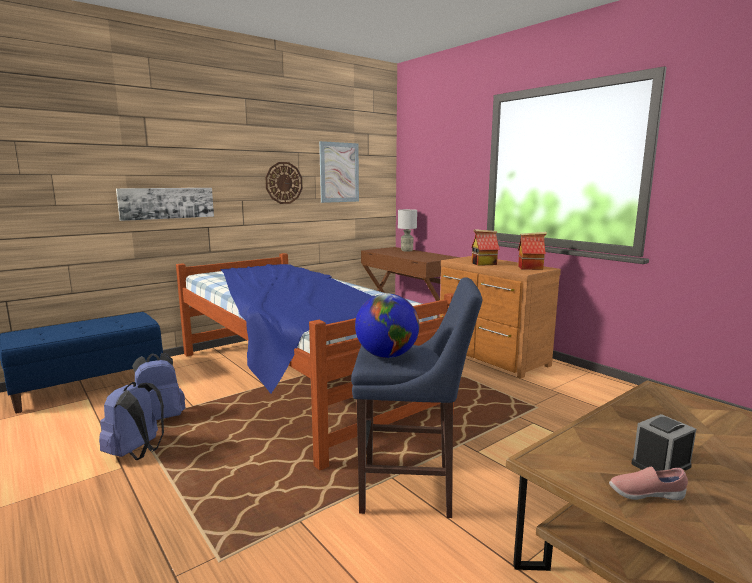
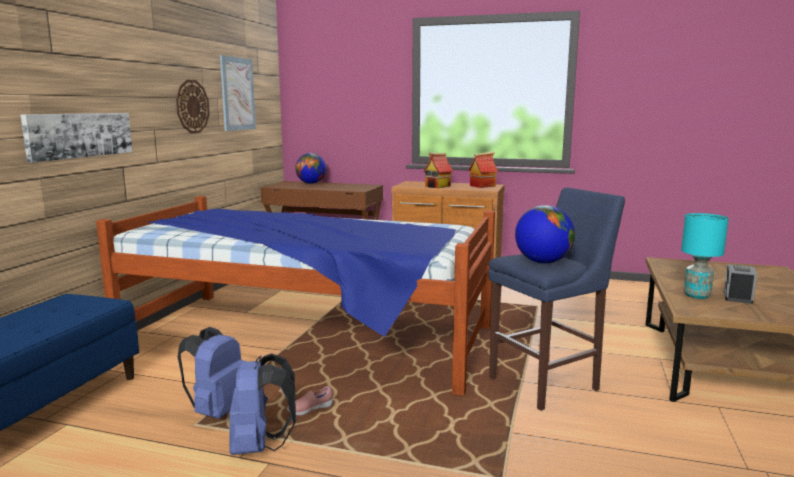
camera: 35 degrees left, 0 degrees up
(406, 250) = (311, 183): grey table lamp -> globe
(600, 444) = (696, 295): none -> turquoise table lamp
(645, 494) = (758, 311): pink shoe -> pink shoe (310, 410)

